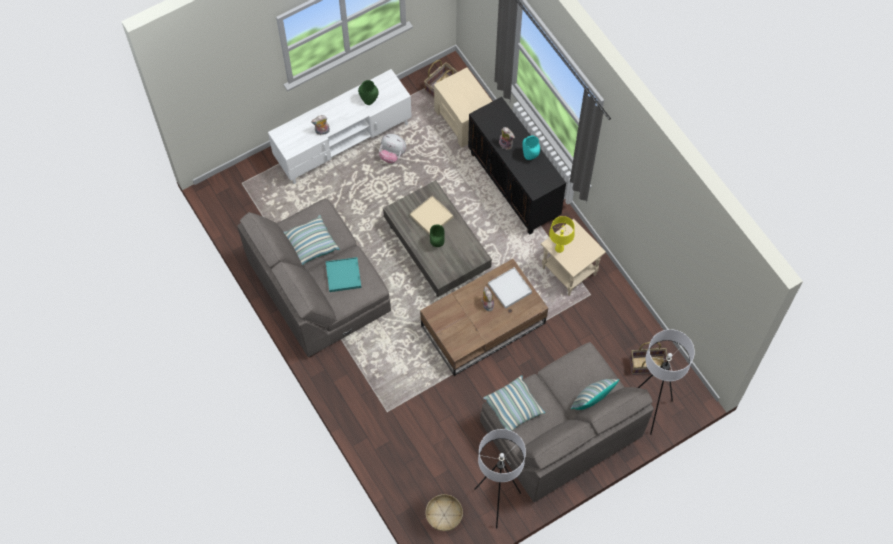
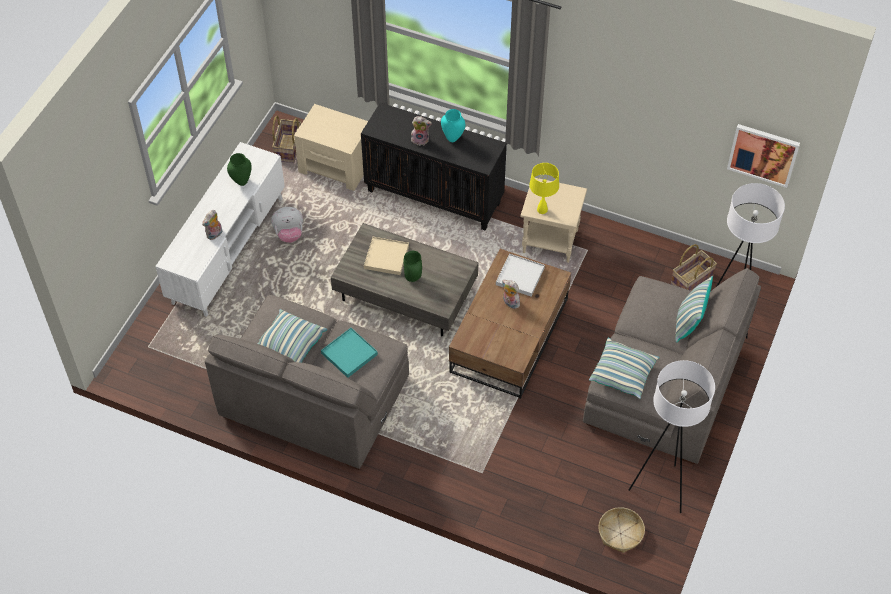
camera: 35 degrees left, 10 degrees down
(717, 313) = (763, 154): none -> picture

